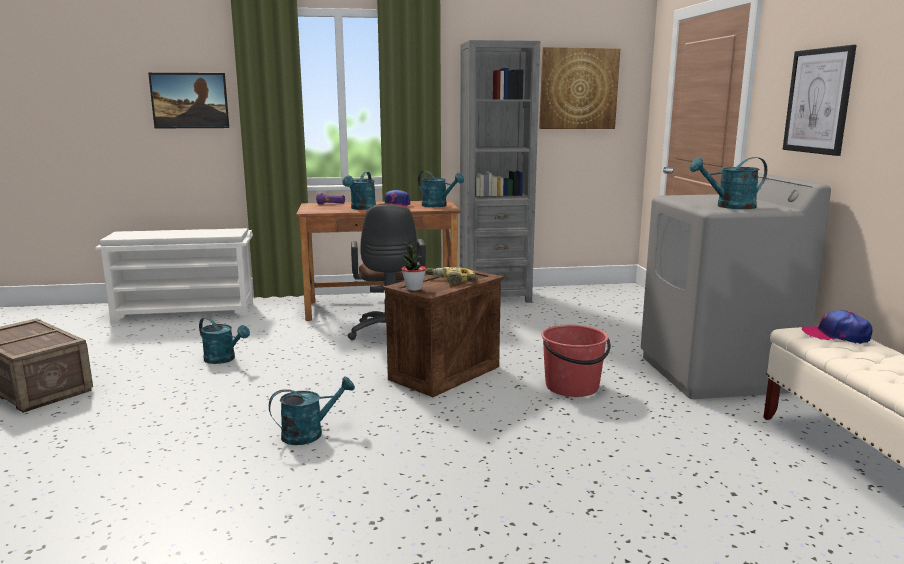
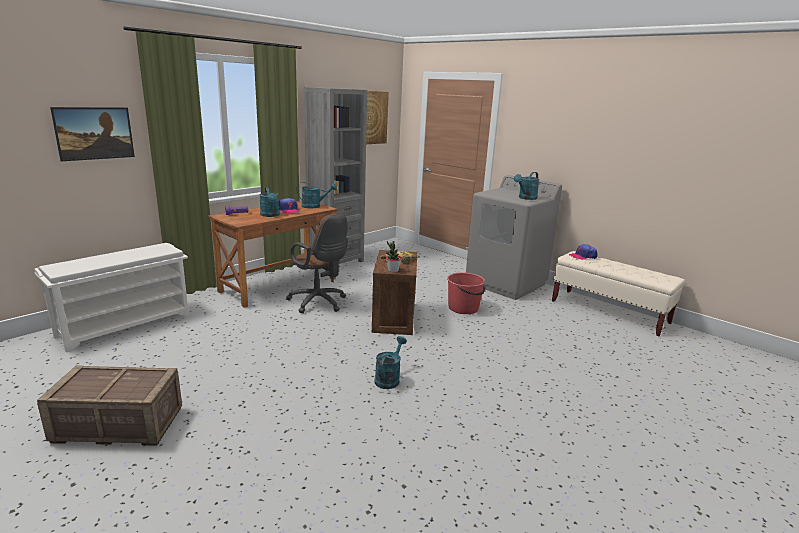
camera: 40 degrees left, 5 degrees up
(224, 359) = (240, 352): turquoise watering can -> none
(818, 101) = (548, 141): picture -> none

